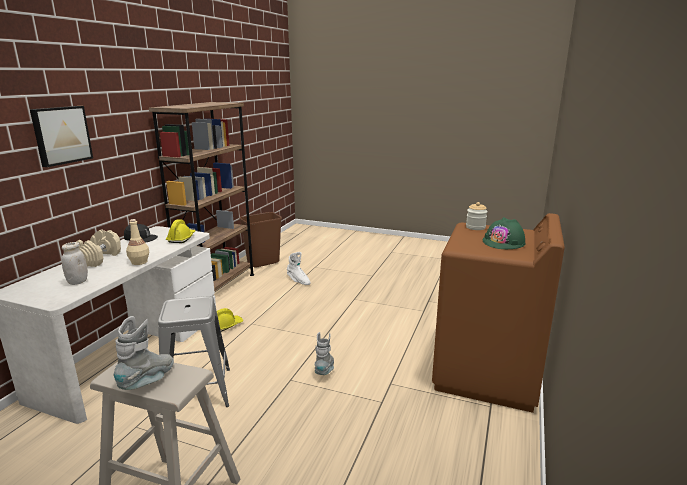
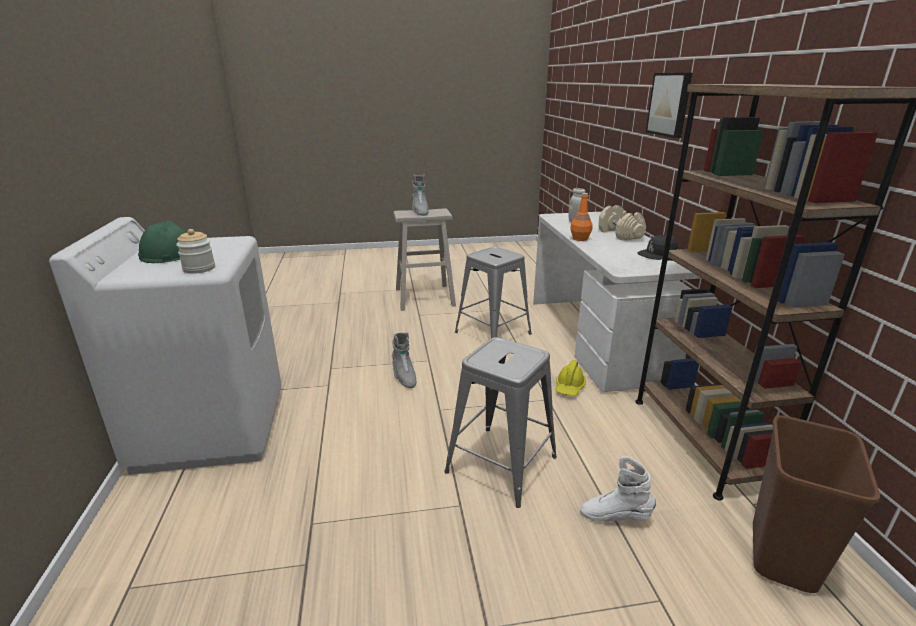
camera: 150 degrees right, 5 degrees up
(139, 262) = (580, 238): beige bottle -> orange bottle
(181, 238) = (620, 262): yellow hard hat -> none
(320, 305) = (501, 464): none -> grey stool
(486, 374) = (212, 428): brown washing machine -> white washing machine

